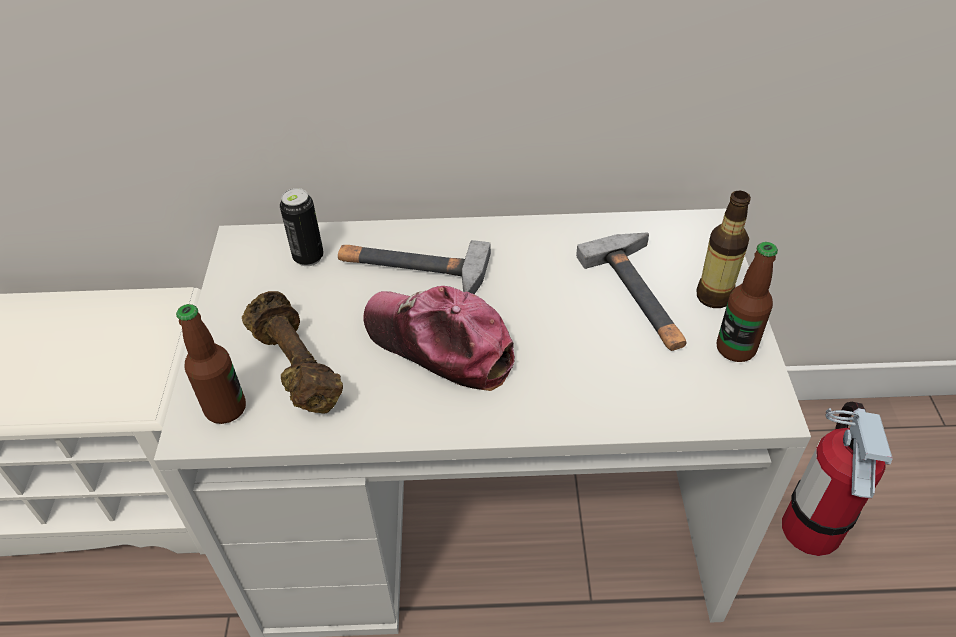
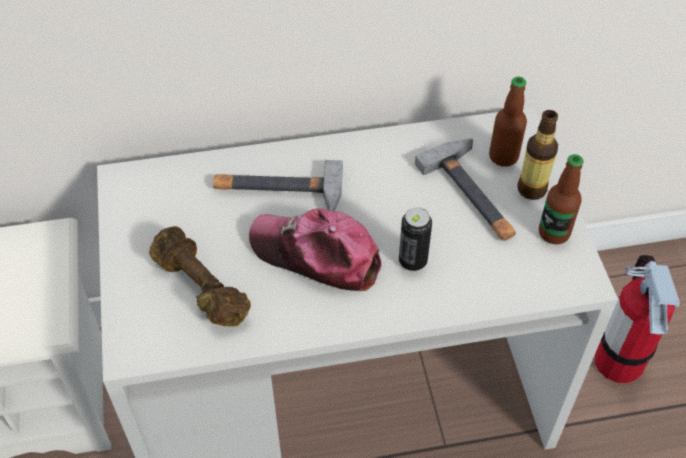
camera: 10 degrees left, 5 degrees up
(225, 409) = (151, 331): bottle -> bottle (503, 157)
(308, 257) = (185, 188): can -> can (412, 261)

